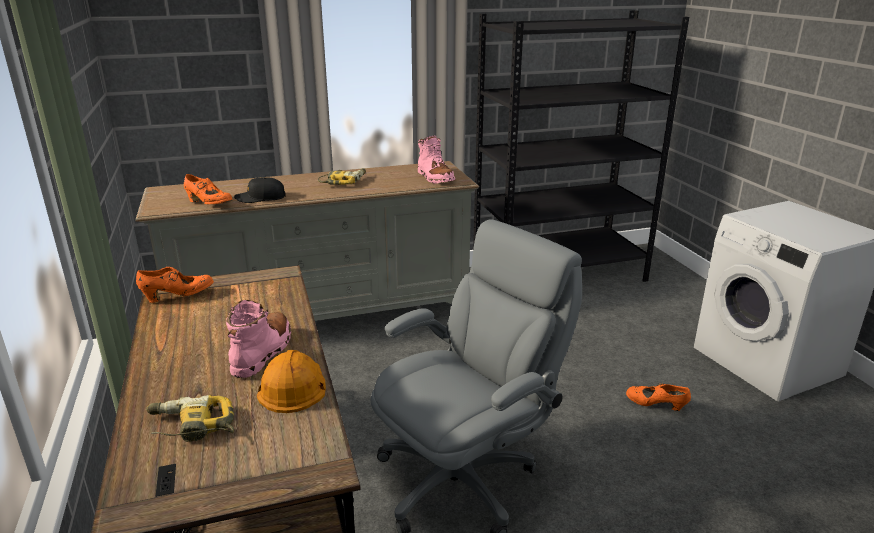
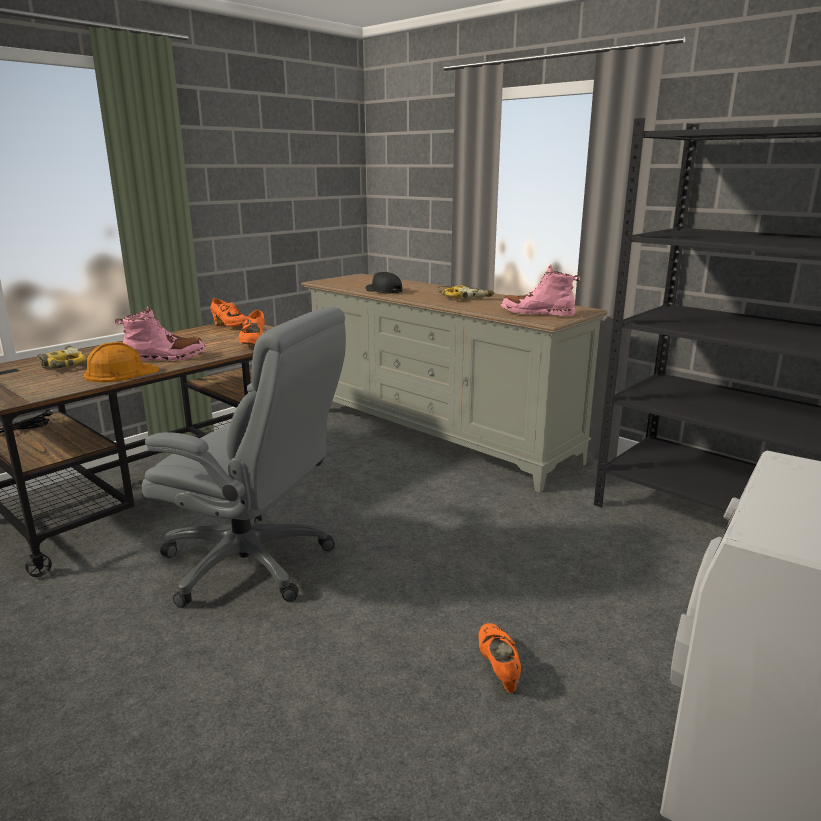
camera: 60 degrees right, 5 degrees down
(209, 204) = (350, 286): orange shoe -> orange shoe (253, 344)
(435, 178) = (537, 313): pink boot -> pink boot turned 75 degrees clockwise

